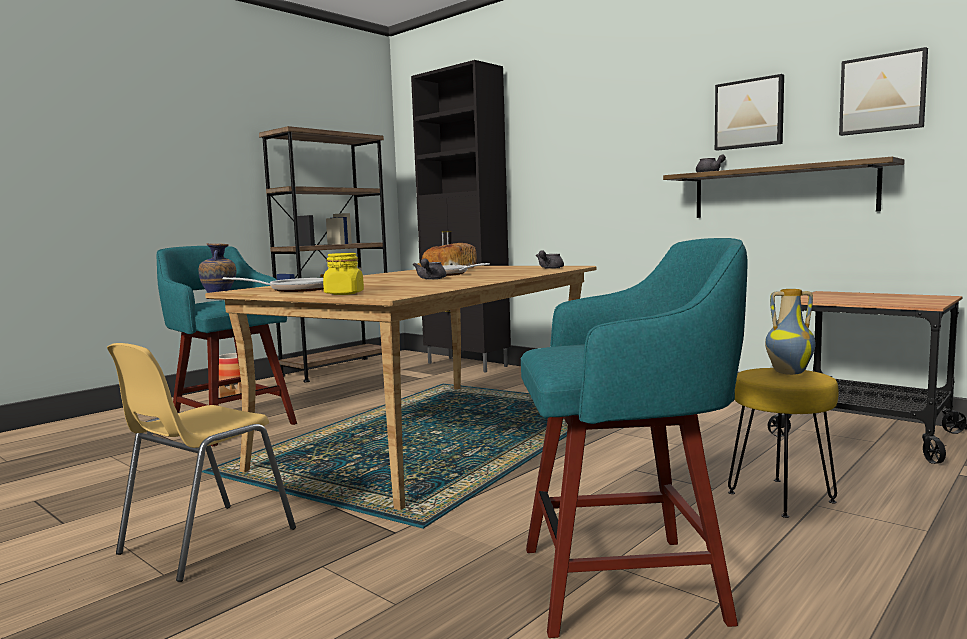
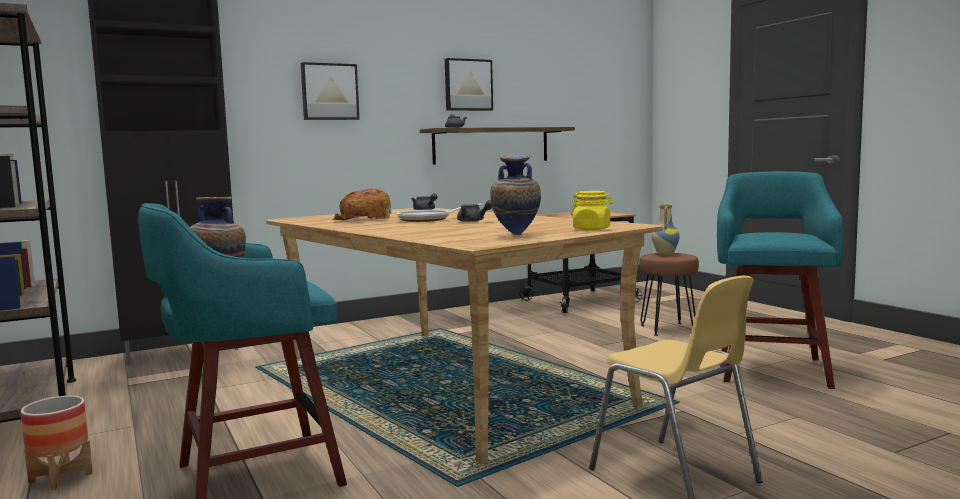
camera: 70 degrees left, 0 degrees up
(295, 290) = (515, 235): frying pan -> vase
(782, 497) = (668, 329): yellow stool -> brown stool
(882, 94) = (543, 85): picture -> picture (329, 92)

